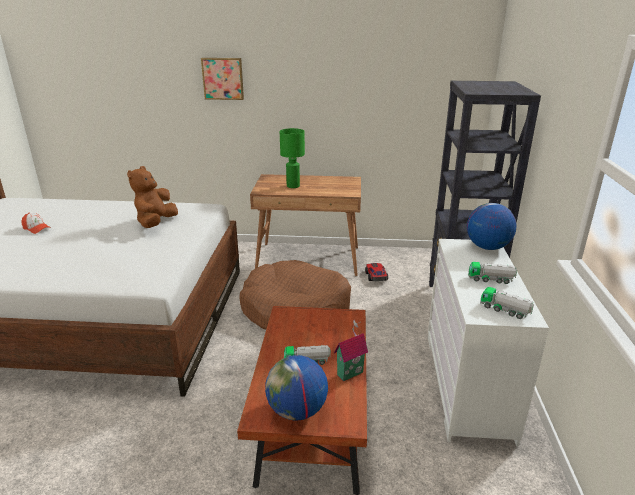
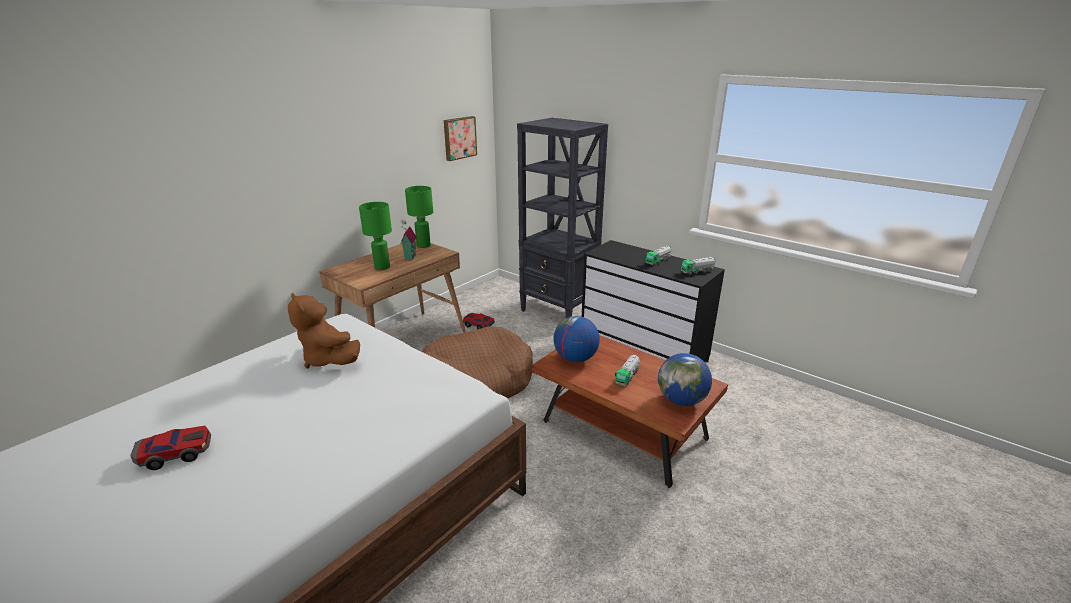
camera: 55 degrees left, 0 degrees up
(36, 228) = (176, 453): cap -> toy car
(223, 78) = (246, 163): picture -> picture (459, 138)
(349, 372) = (655, 364): toy house -> toy house (409, 257)
(351, 183) = (424, 246): none -> green table lamp
(468, 384) = (643, 350): white dresser -> black dresser
(487, 247) = (616, 246): globe -> globe (575, 358)

